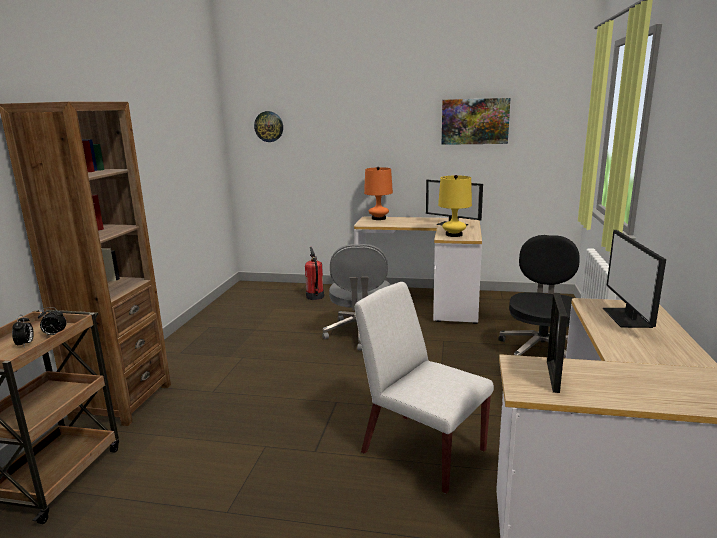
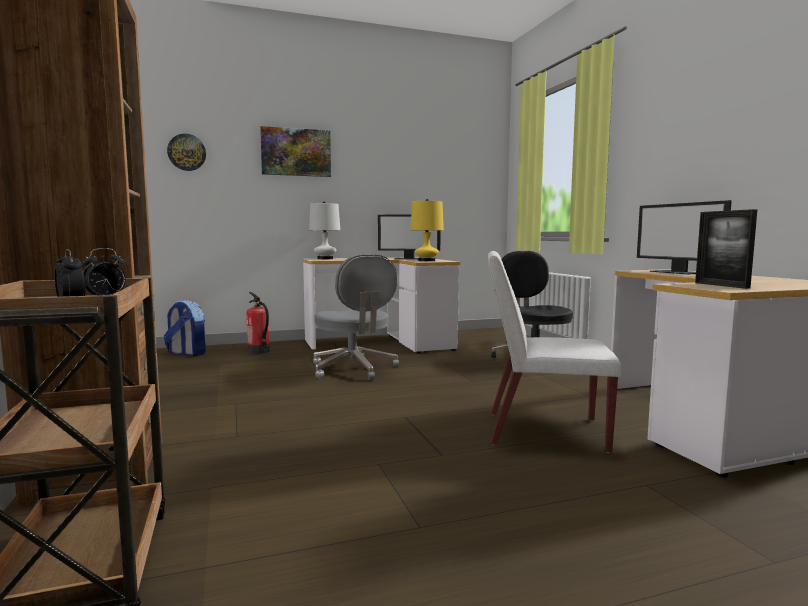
camera: 30 degrees left, 10 degrees down
(265, 291) = (186, 353): none -> backpack
(378, 218) = (325, 258): orange table lamp -> white table lamp
(475, 121) = (414, 162): picture -> picture (296, 152)

